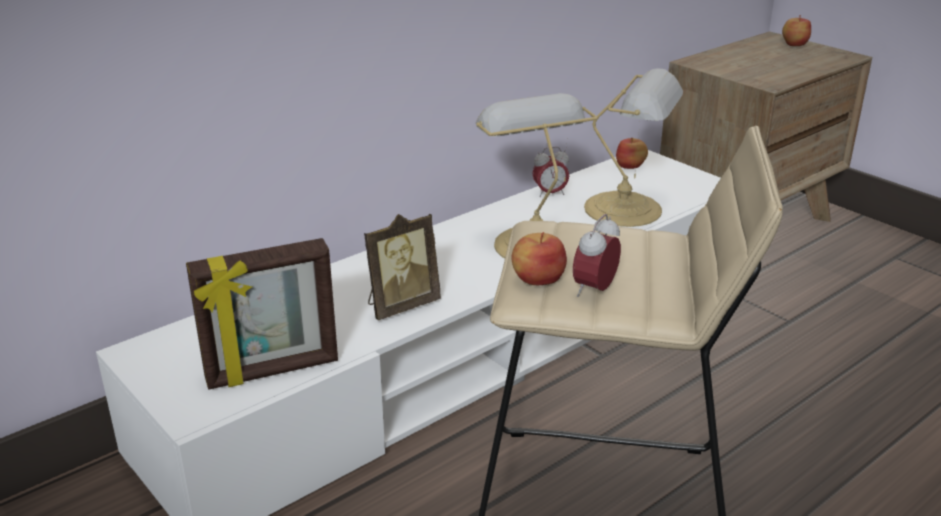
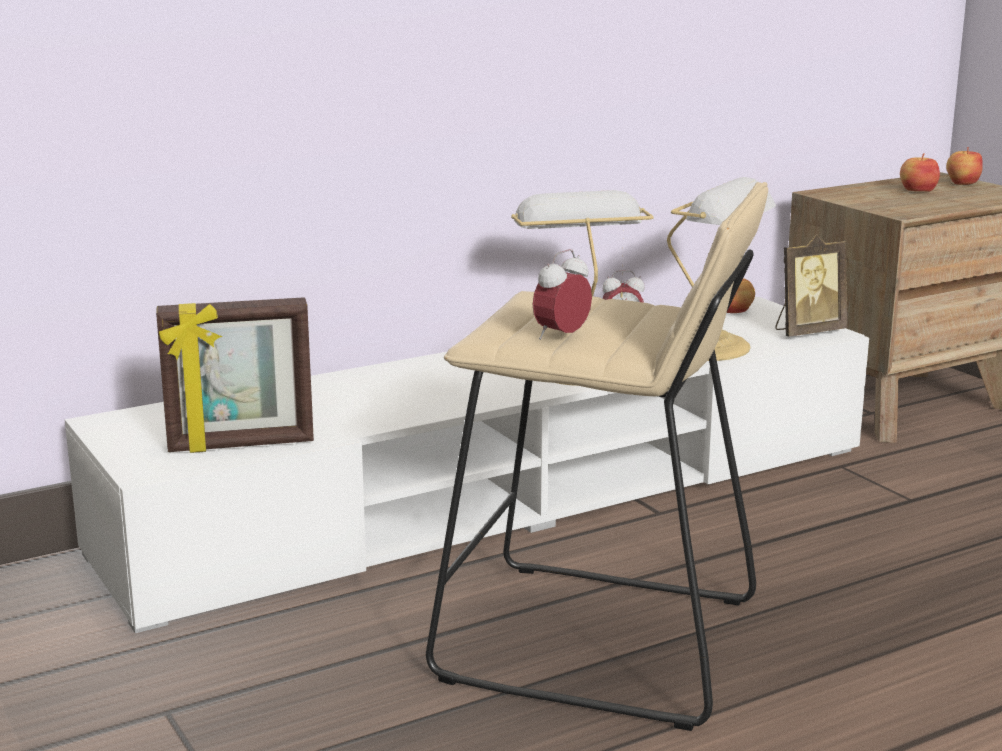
camera: 10 degrees right, 10 degrees down
(401, 305) = (402, 406): picture frame -> picture frame (807, 332)
(538, 279) = (506, 326): apple -> apple (917, 190)

